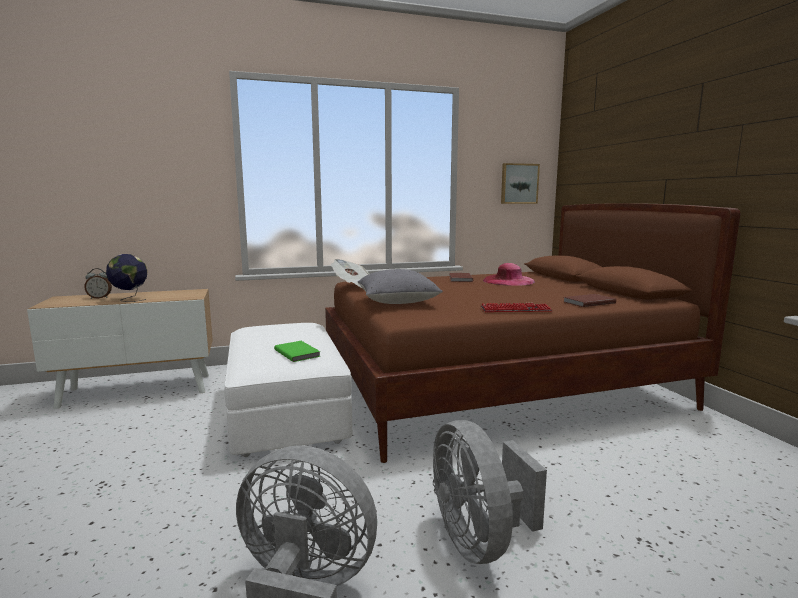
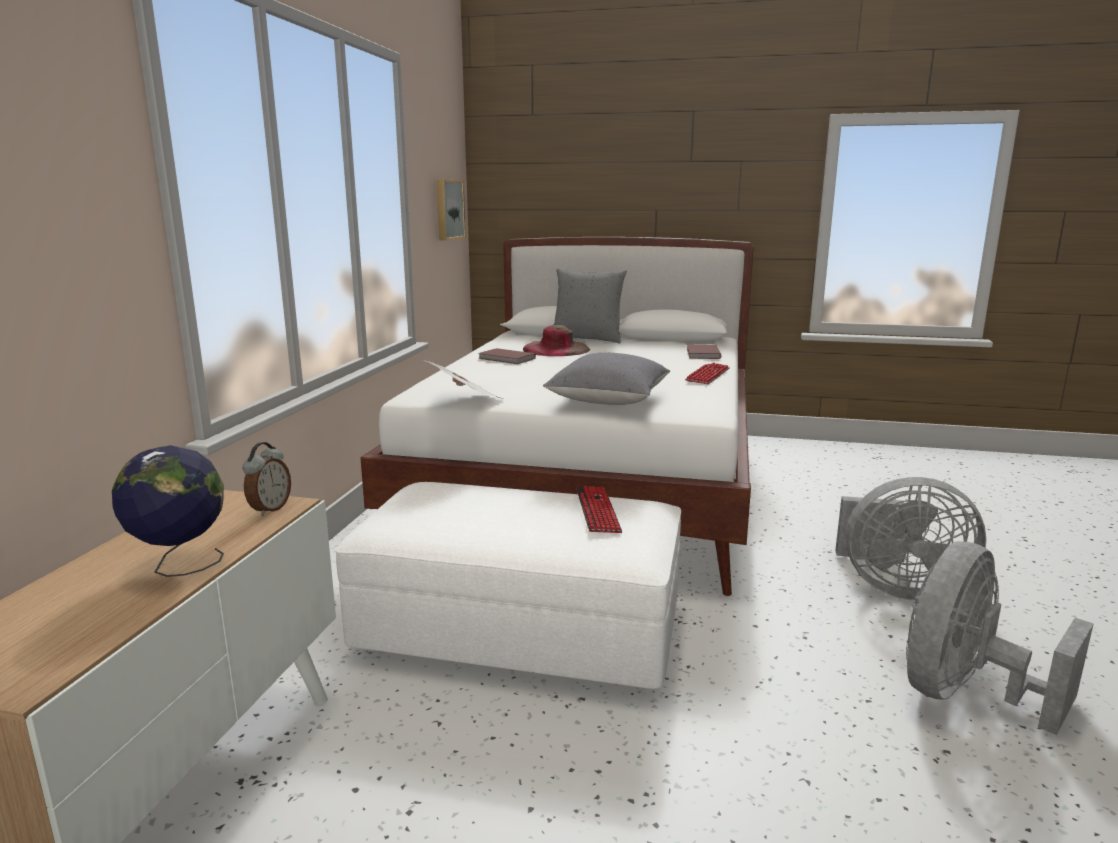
camera: 60 degrees left, 5 degrees up
(99, 298) = (72, 602): alarm clock -> alarm clock (269, 509)
(298, 353) = (597, 511): green book -> keyboard
(497, 386) = (593, 485): brown bed -> white bed
(508, 281) = (556, 349): pink hat -> brown hat
(559, 281) = (587, 339): none -> grey pillow

